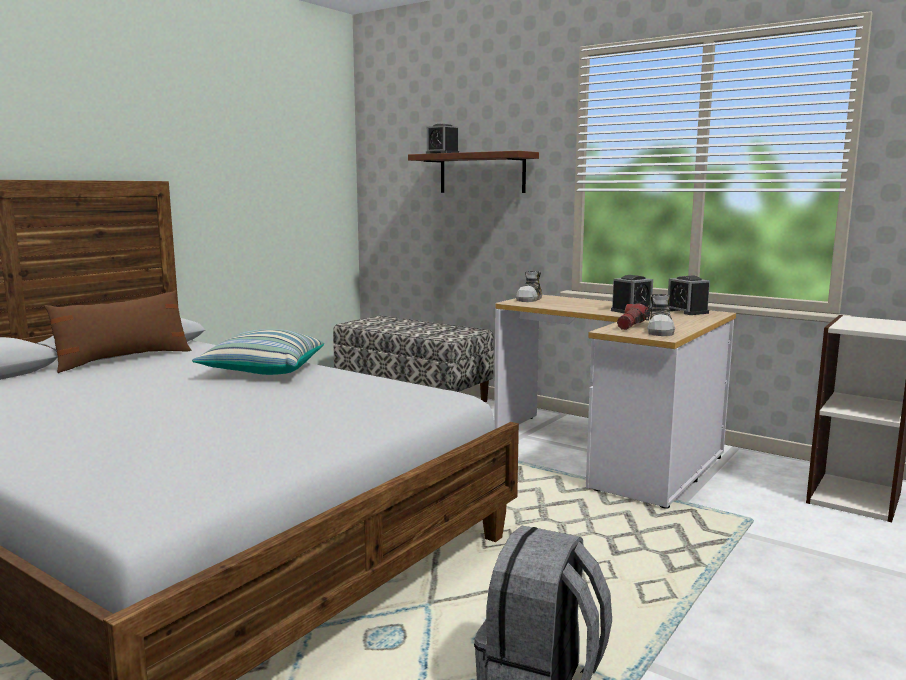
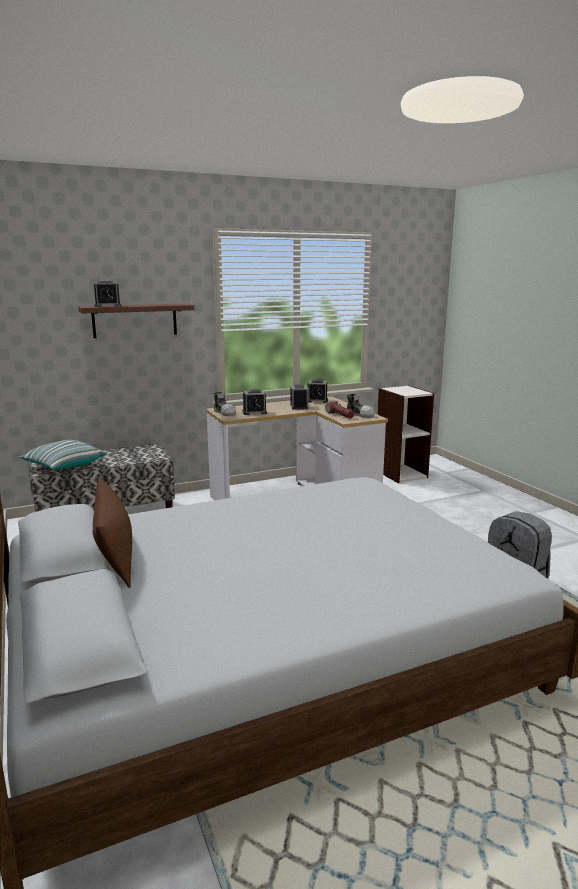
camera: 60 degrees left, 5 degrees up
(263, 371) = (243, 512): pillow -> pillow (64, 466)
(557, 304) = (254, 412): none -> alarm clock

